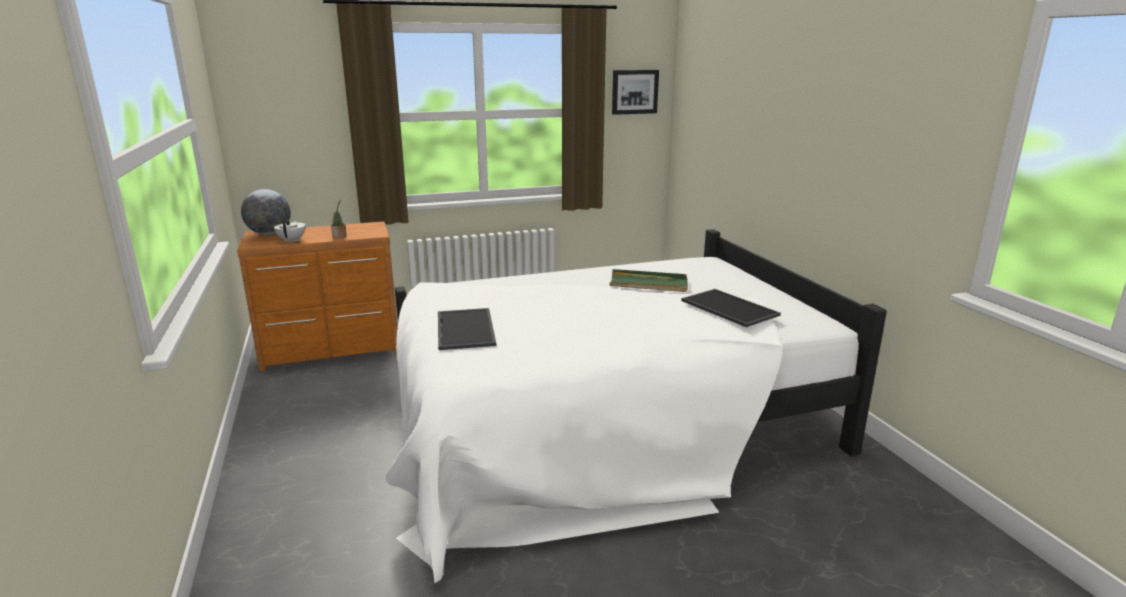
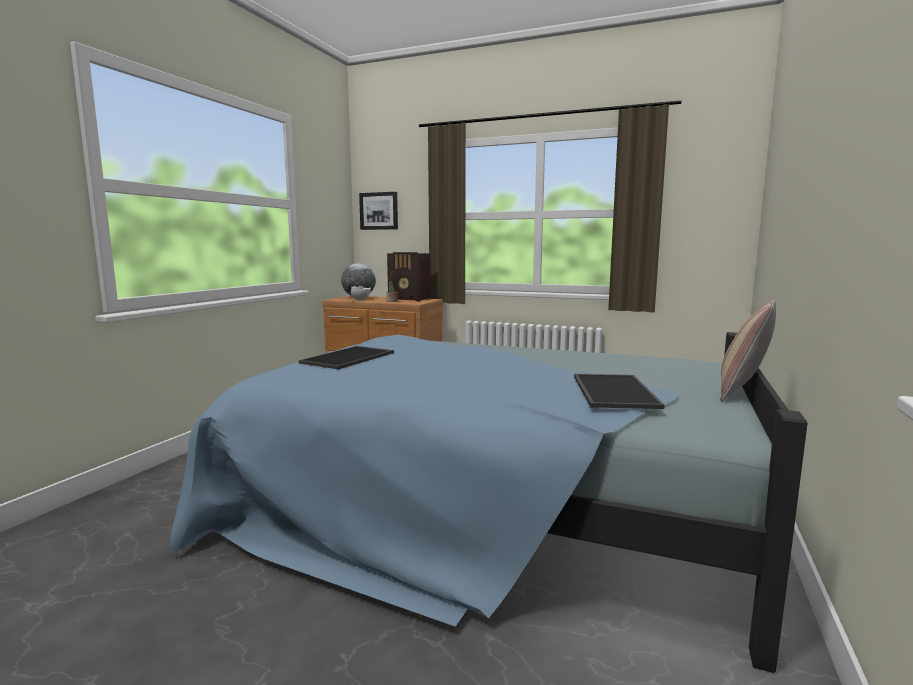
camera: 40 degrees right, 10 degrees down
(349, 228) = (409, 299): none -> radio
(603, 421) = (490, 502): white bed -> blue bed
(634, 92) = (707, 191): picture -> picture (379, 211)
(648, 284) = (583, 365): green tray -> none
(773, 285) = (742, 392): none -> pillow

